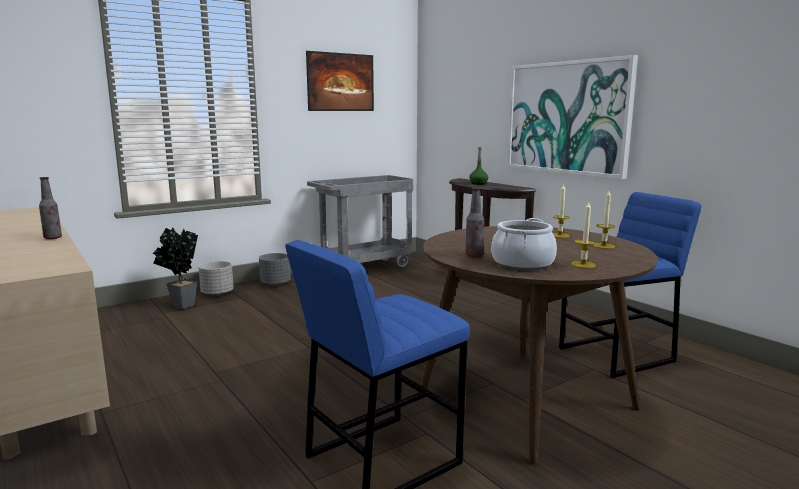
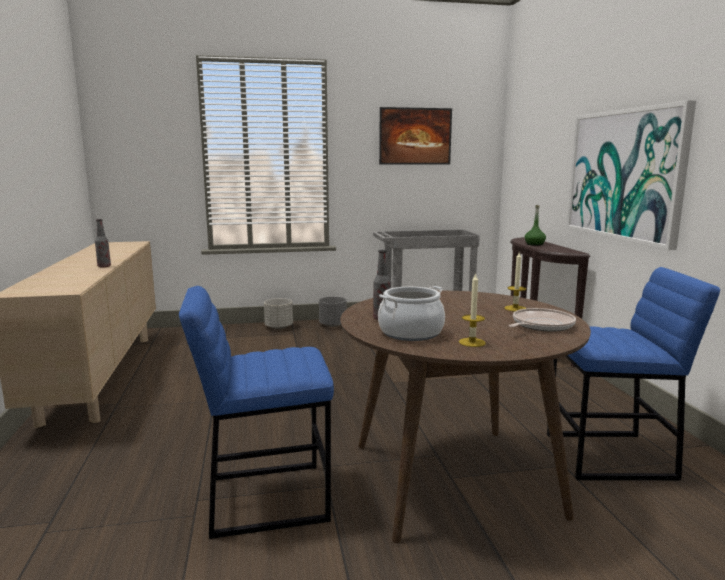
camera: 25 degrees right, 0 degrees up
(180, 306) = (241, 334): potted plant -> none
(603, 246) = (540, 325): candle -> frying pan

